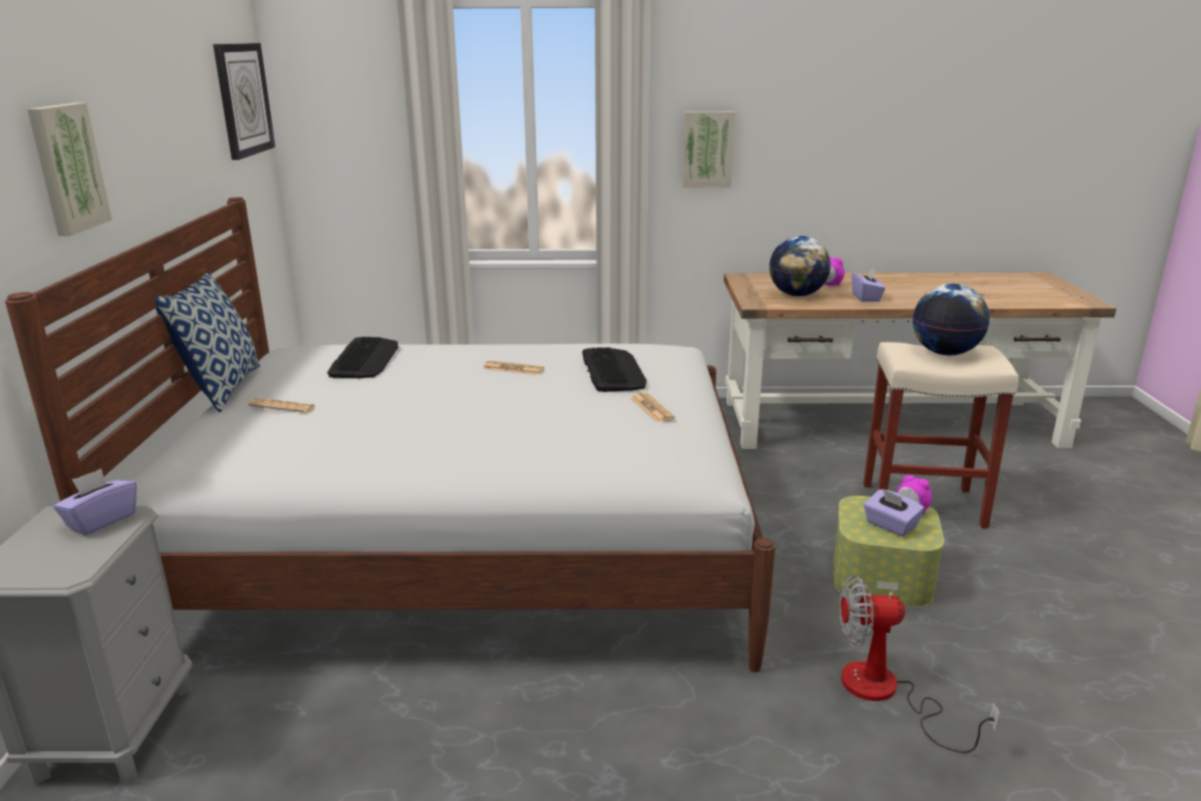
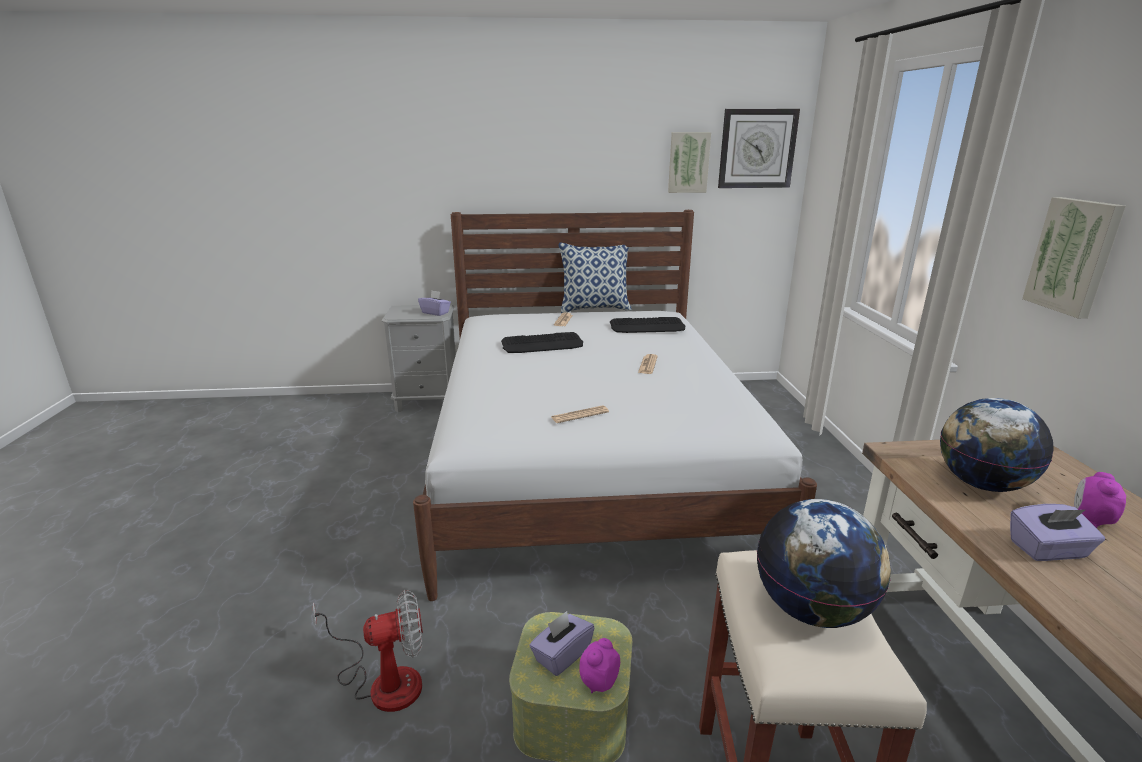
camera: 85 degrees right, 0 degrees up
(66, 168) = (529, 166): picture -> picture (688, 162)
(612, 370) = (661, 398): keyboard -> keyboard (542, 344)
(886, 694) = (383, 680): fan -> fan turned 75 degrees clockwise

